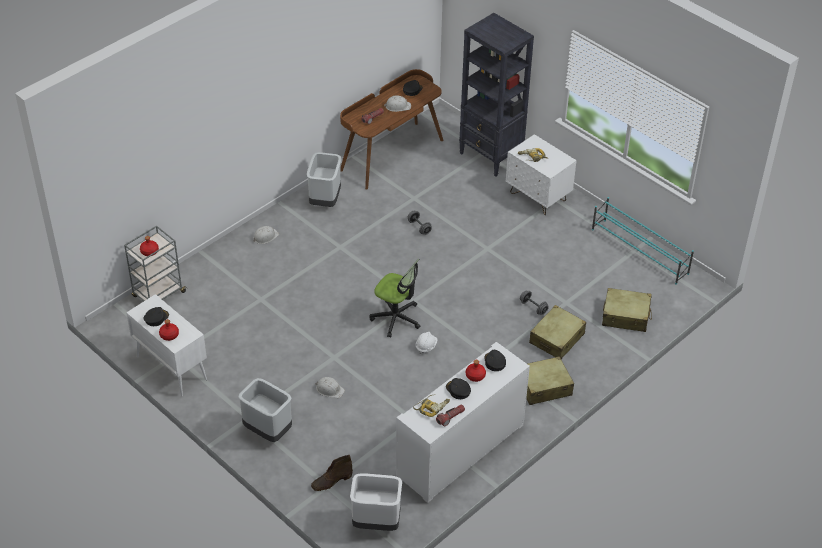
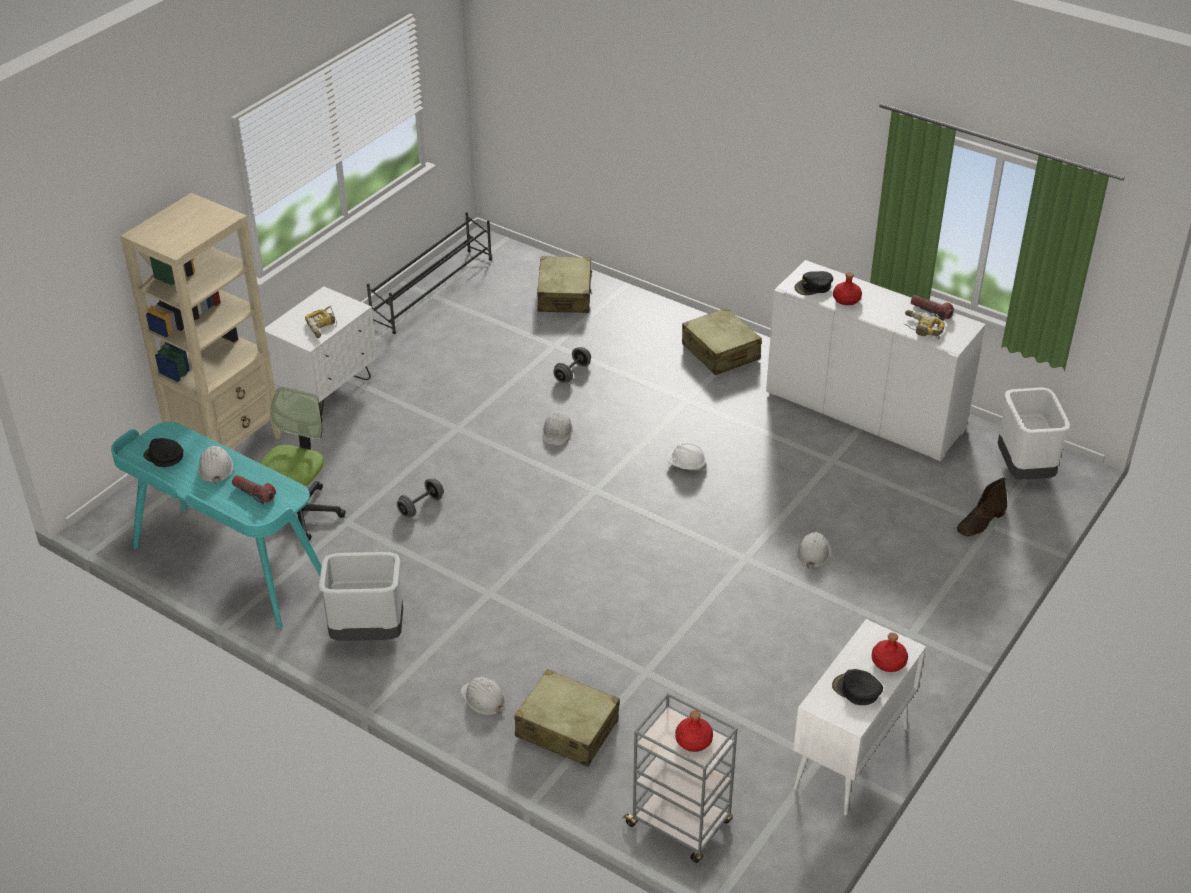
camera: 100 degrees left, 5 degrees down
(267, 431) = (926, 607): grey trash can -> none
(331, 481) = (980, 522): brown boot -> brown boot turned 90 degrees clockwise
(391, 154) = (228, 566): brown desk -> turquoise desk
(396, 318) = (638, 503): office chair -> office chair (300, 513)
(458, 390) = (880, 311): black cap -> none
(473, 292) = (557, 432): none -> white hard hat
(491, 156) = (228, 447): black bookcase -> beige bookcase
(557, 338) = (626, 348): beige suitcase -> beige suitcase (567, 728)
(639, 252) = (433, 290): turquoise shoe rack -> black shoe rack

